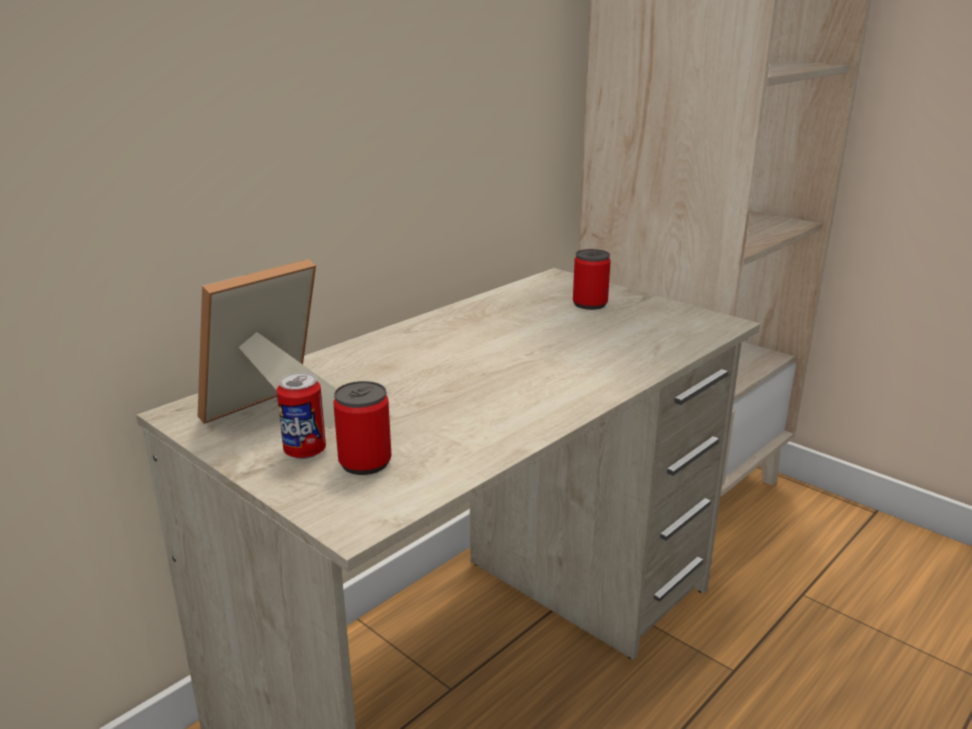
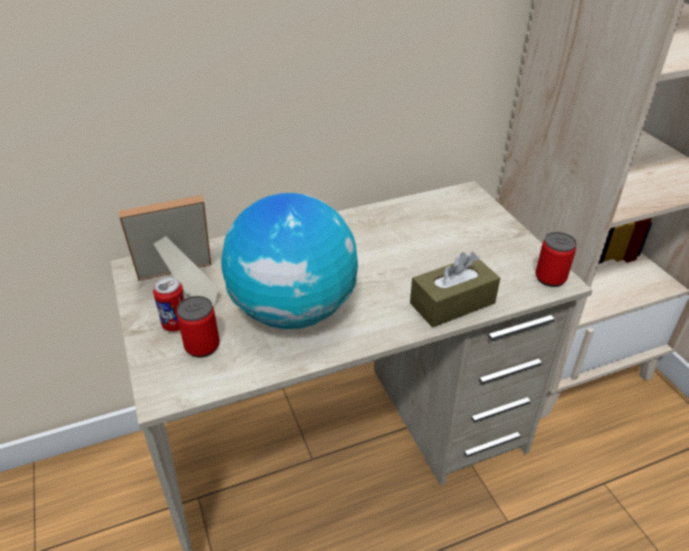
camera: 25 degrees right, 15 degrees up
(456, 404) = (294, 310): none -> globe
(590, 304) = (468, 231): can -> can (550, 278)
(634, 360) = (452, 303): none -> brown tissue box

